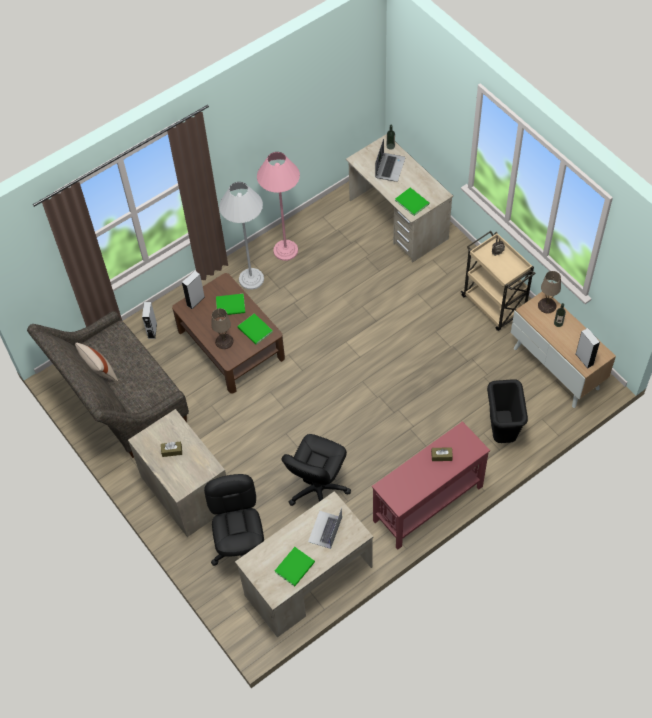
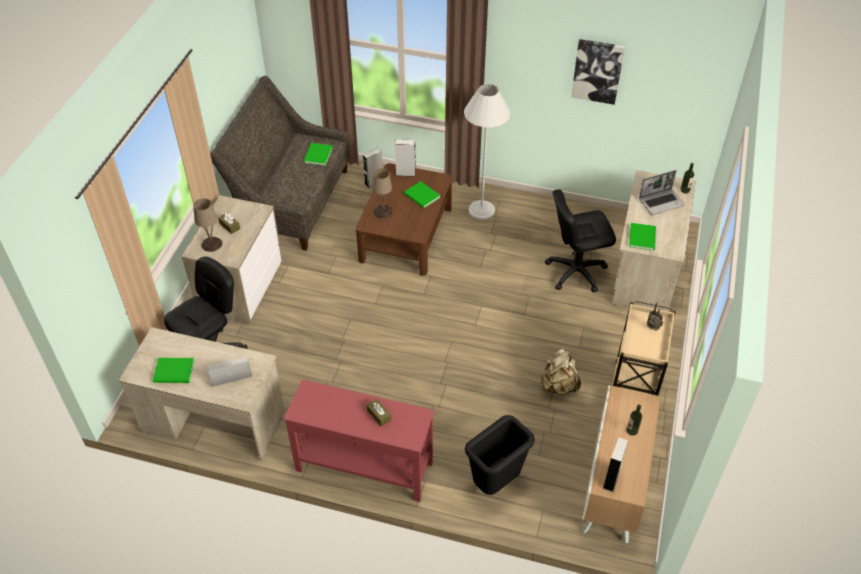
camera: 50 degrees right, 10 degrees down
(100, 373) = (284, 157): beige pillow -> none
(255, 330) = (412, 224): green book -> green book (317, 155)
(285, 250) = (532, 214): pink floor lamp -> none
(289, 112) = (597, 71): none -> picture
(317, 489) = (312, 373): black office chair -> black office chair (575, 271)
(454, 342) = (558, 385): none -> beige backpack
(546, 306) = (642, 408): beige table lamp -> beige table lamp (211, 244)

